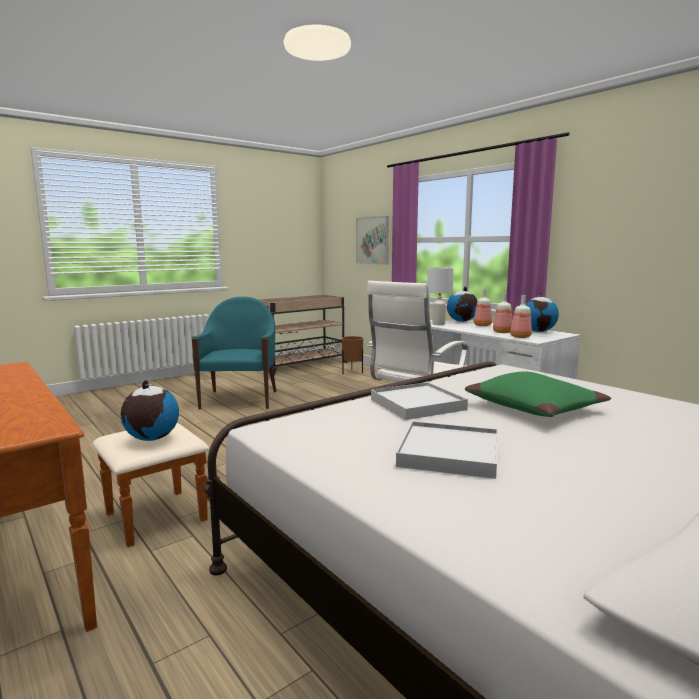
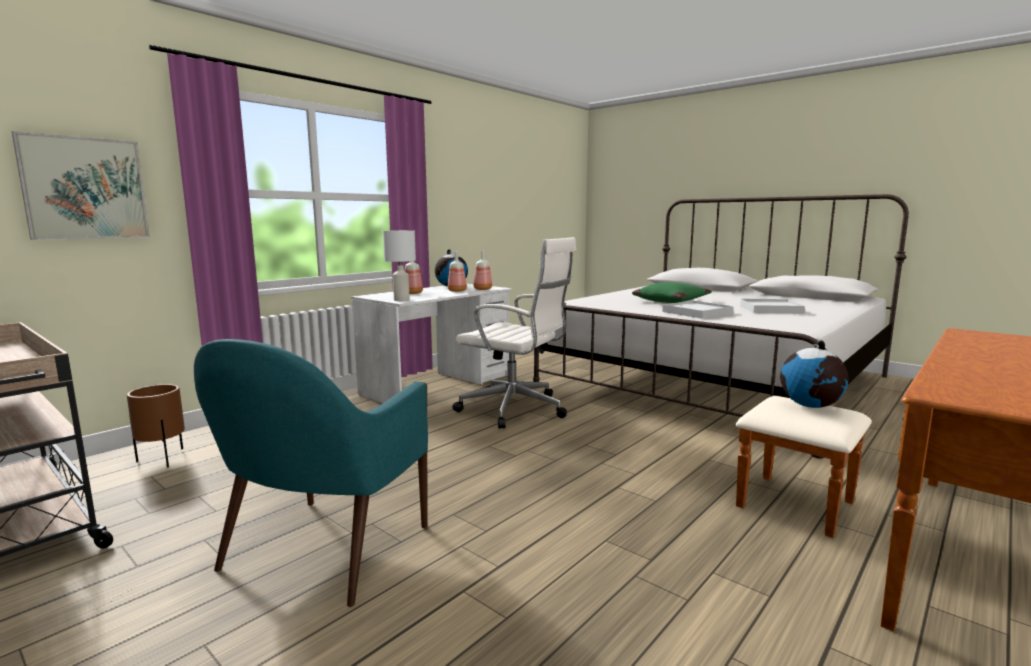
camera: 100 degrees left, 0 degrees up
(240, 399) = (324, 550): turquoise armchair -> turquoise armchair turned 60 degrees counterclockwise
(462, 321) = (379, 296): globe -> none

